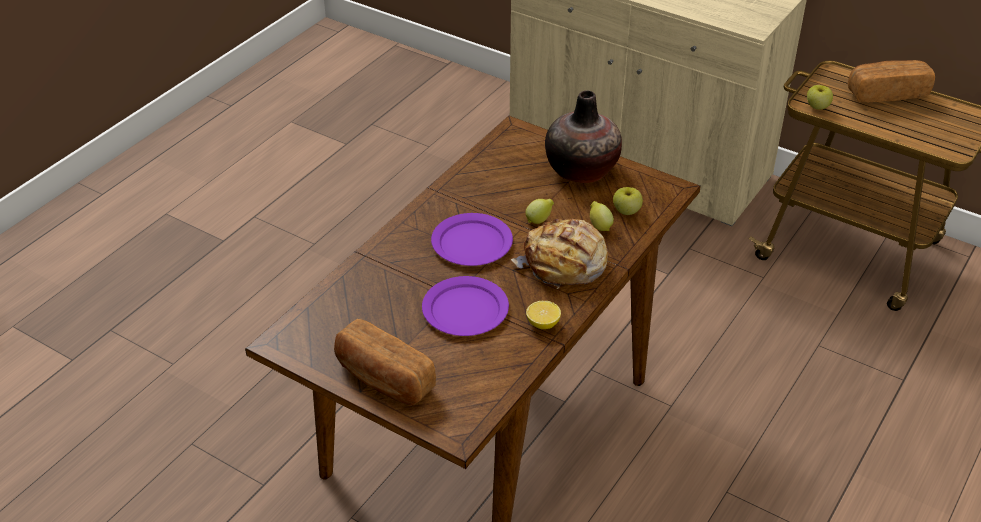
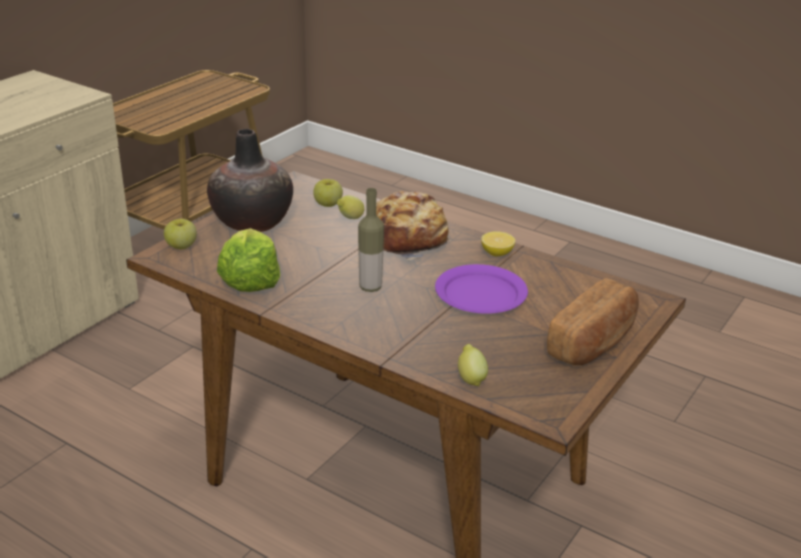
camera: 90 degrees left, 10 degrees down
(472, 242) = (370, 287): purple plate -> bottle
(479, 177) = (249, 280): none -> lettuce
(539, 220) = (336, 248): lemon -> lemon (471, 378)
(817, 107) = (167, 124): apple -> apple (181, 246)
(886, 93) = (159, 98): bread -> none

